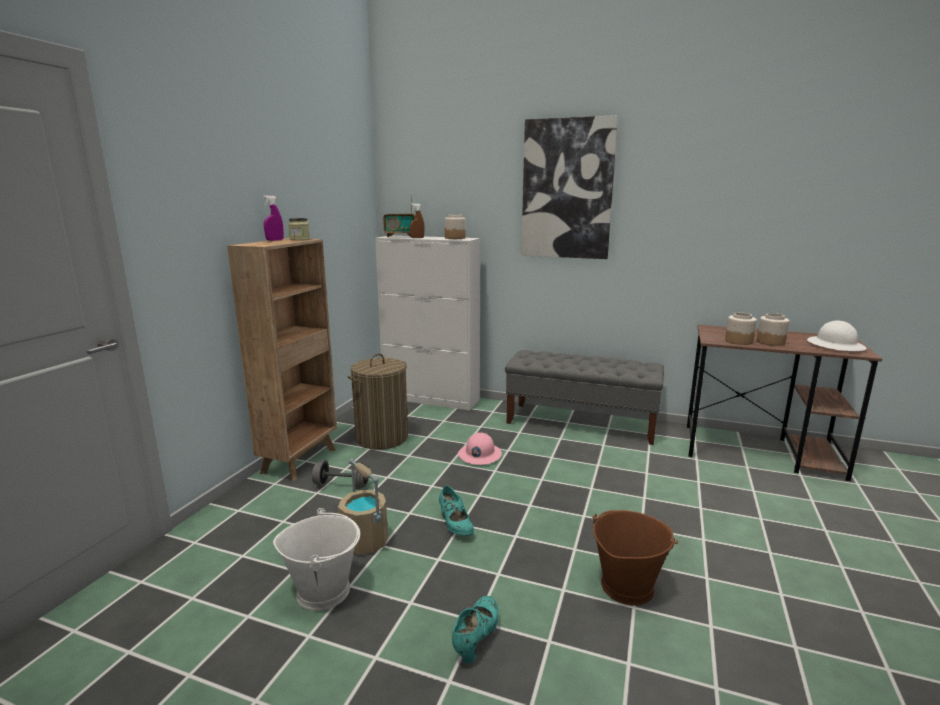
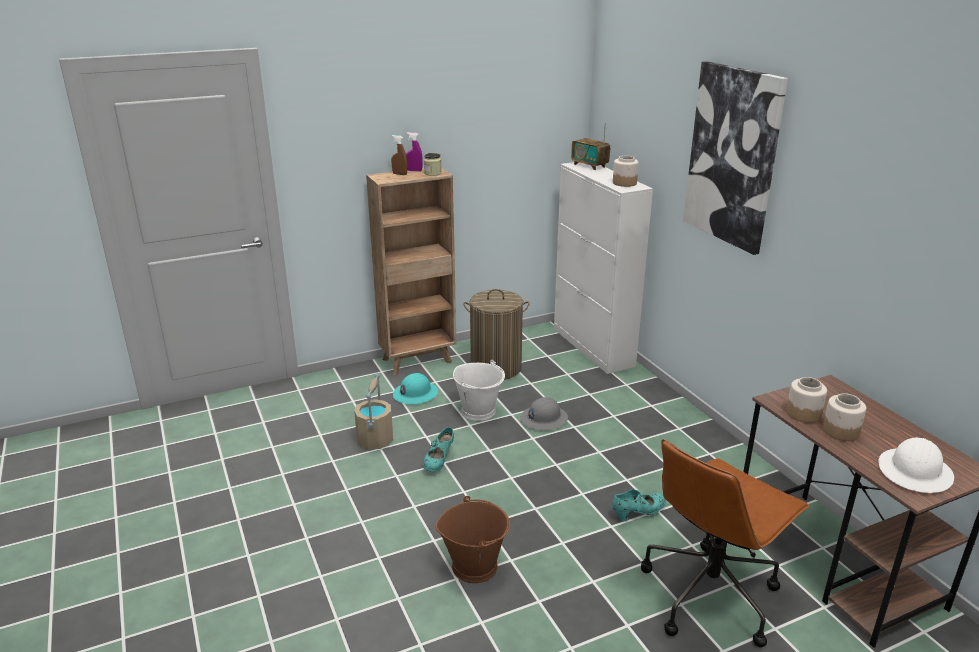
camera: 45 degrees right, 10 degrees up
(324, 591) = (317, 455): white bucket -> white bucket (478, 411)
(341, 486) = (415, 394): grey dumbbell -> turquoise hard hat
(417, 238) = (591, 174): brown spray bottle -> brown spray bottle (399, 174)
(476, 638) = (347, 529): turquoise shoe -> turquoise shoe (638, 513)
(479, 455) = (543, 419): pink hard hat -> grey hard hat
(581, 423) = (691, 436): grey bench -> none
(758, 502) = (710, 593): none -> brown office chair

